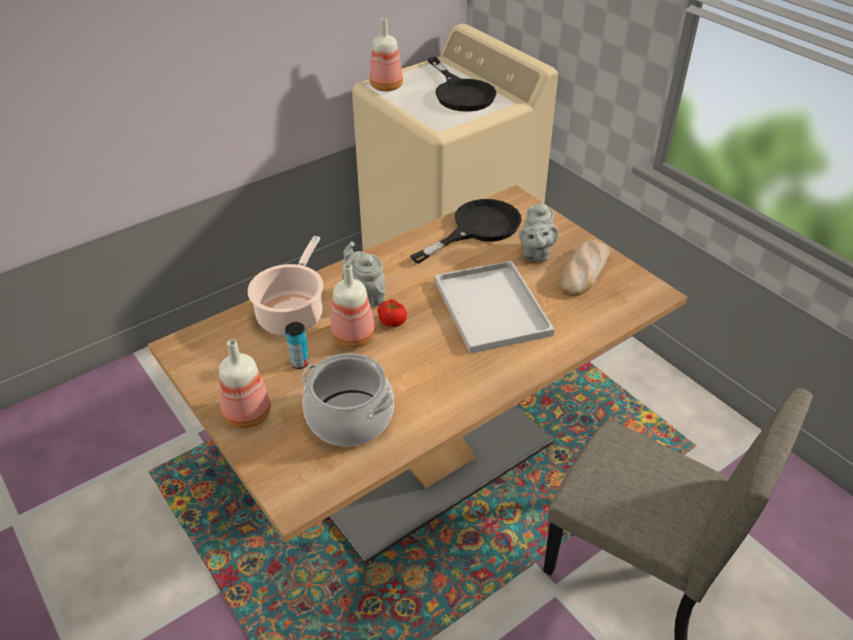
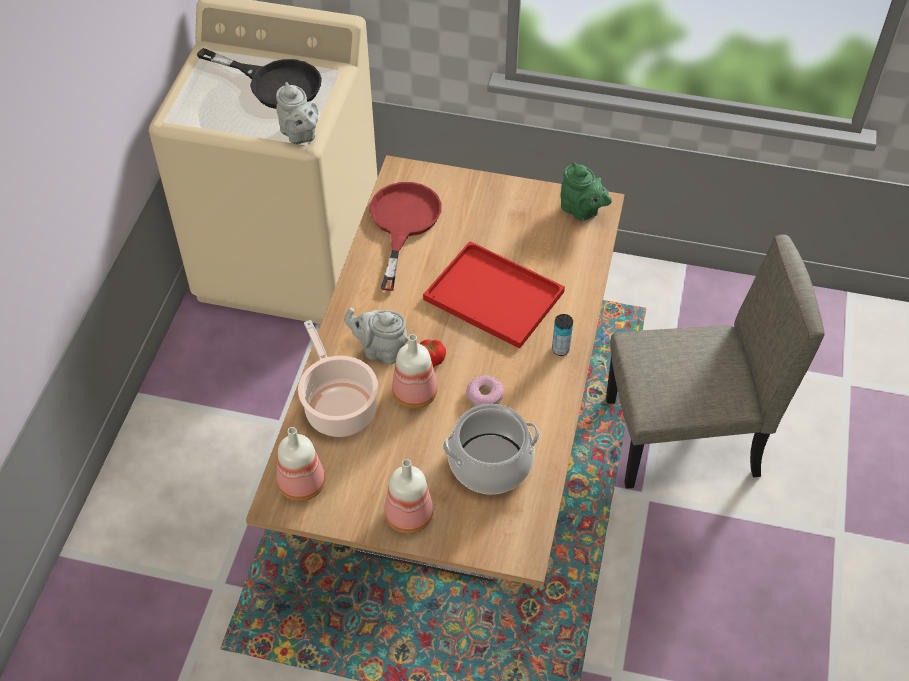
camera: 40 degrees left, 10 degrees up
(300, 363) = (398, 446): can -> can (560, 349)
(386, 86) = (190, 112): bottle -> bottle (301, 483)
(403, 369) = (484, 396): none -> donut
(477, 228) = (403, 223): black frying pan -> red frying pan
(493, 309) = (496, 296): white tray -> red tray
(535, 254) = (476, 221): grey teapot -> grey teapot (299, 135)
(584, 271) = (530, 216): bread -> none
(633, 289) = (582, 211): none -> green teapot

